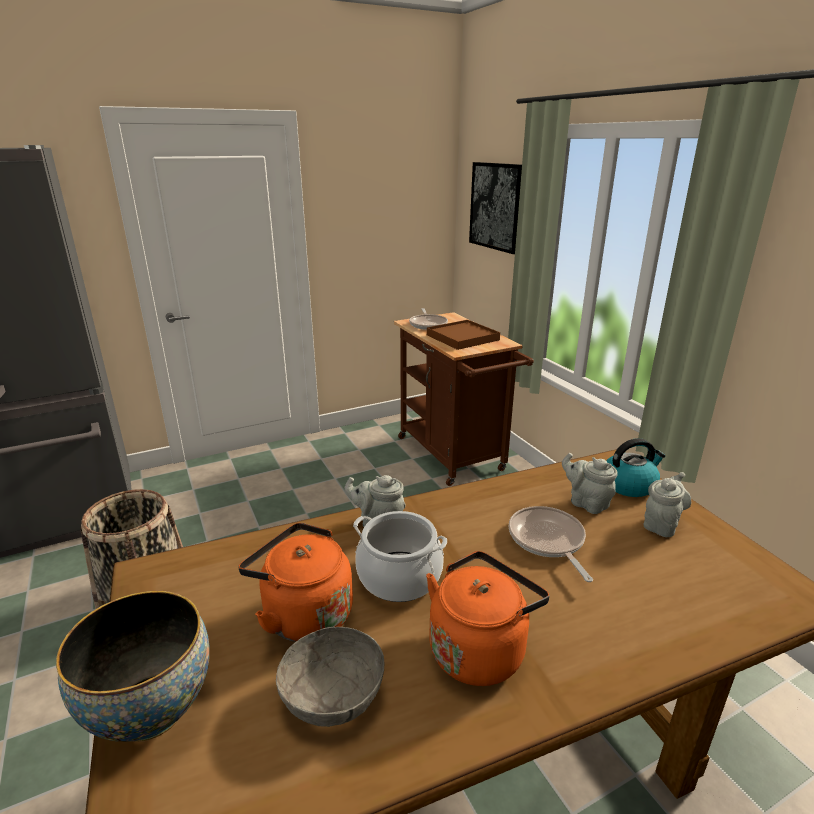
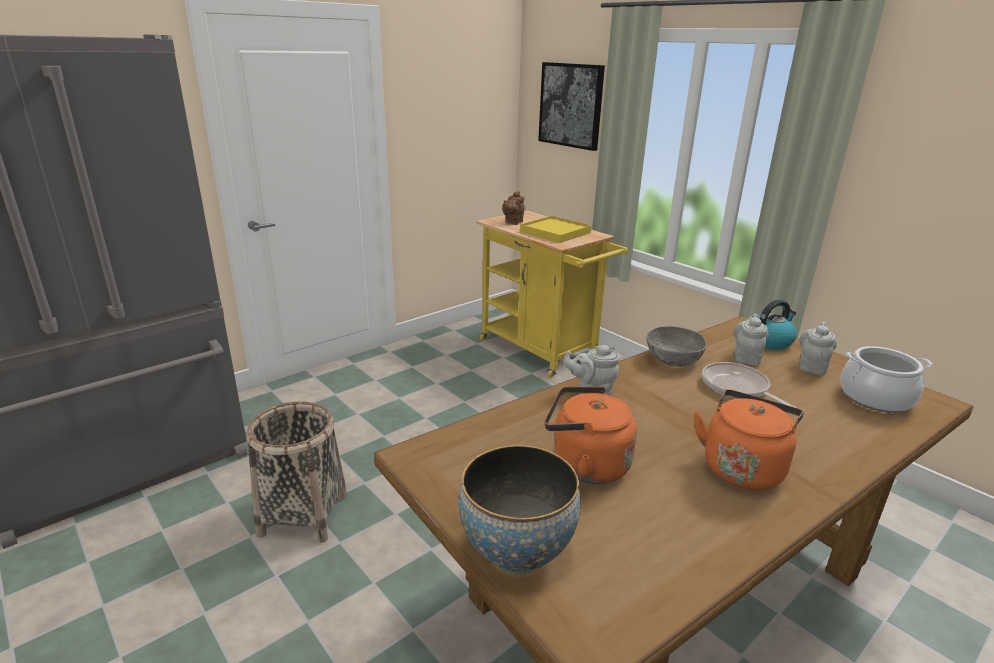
camera: 15 degrees left, 0 degrees up
(333, 695) = (657, 516): grey bowl -> grey bowl (673, 359)
(399, 576) = (641, 428): cooking pot -> cooking pot (875, 397)
(428, 324) = (513, 222): frying pan -> brown teapot
(454, 457) = (542, 352): brown cart -> yellow cart
(462, 337) = (555, 232): brown tray -> yellow tray
(586, 503) = (746, 357): grey teapot -> grey teapot turned 75 degrees clockwise

